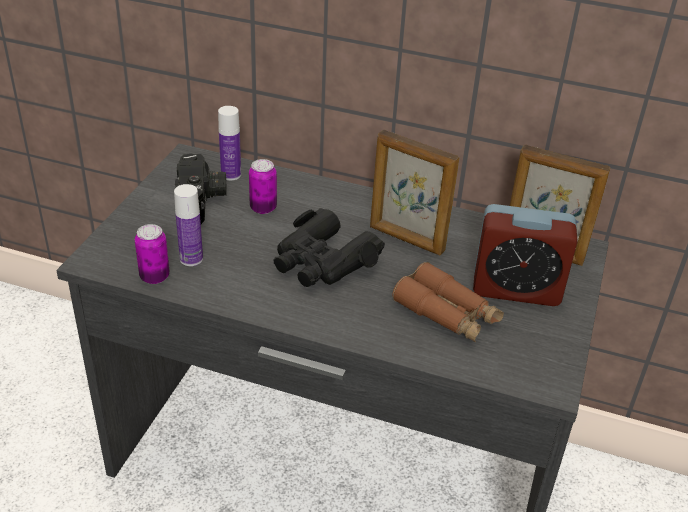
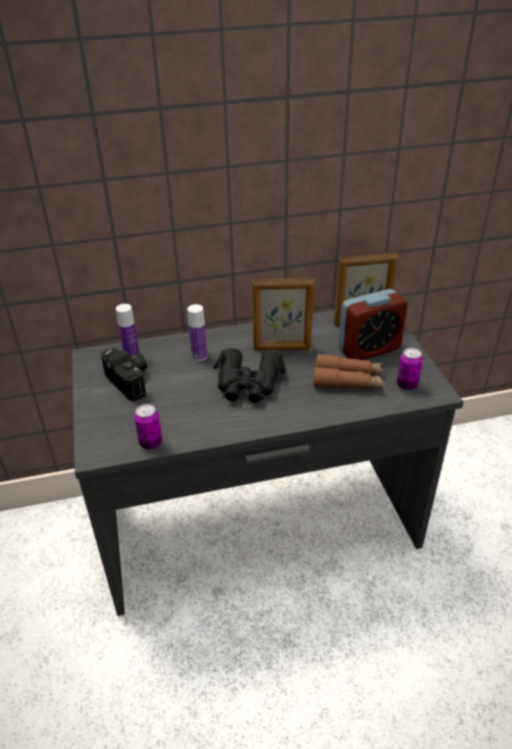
camera: 30 degrees left, 0 degrees up
(191, 259) = (163, 420): bottle -> bottle (199, 356)
(263, 208) = (176, 367): can -> can (407, 385)

